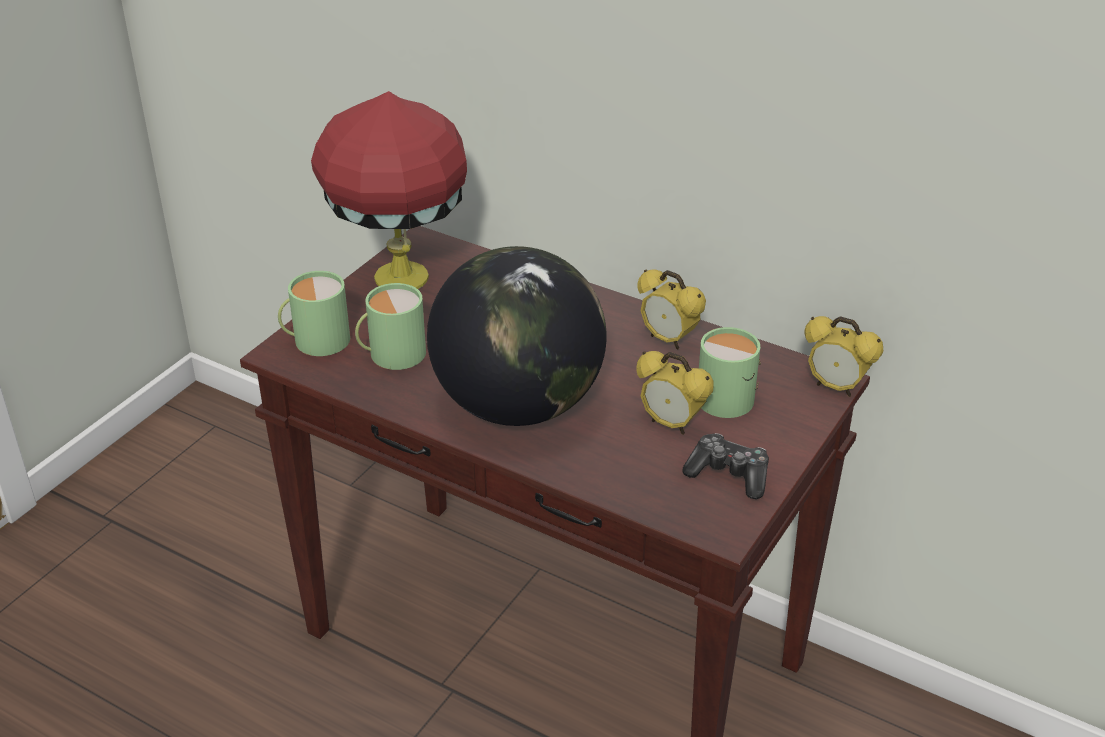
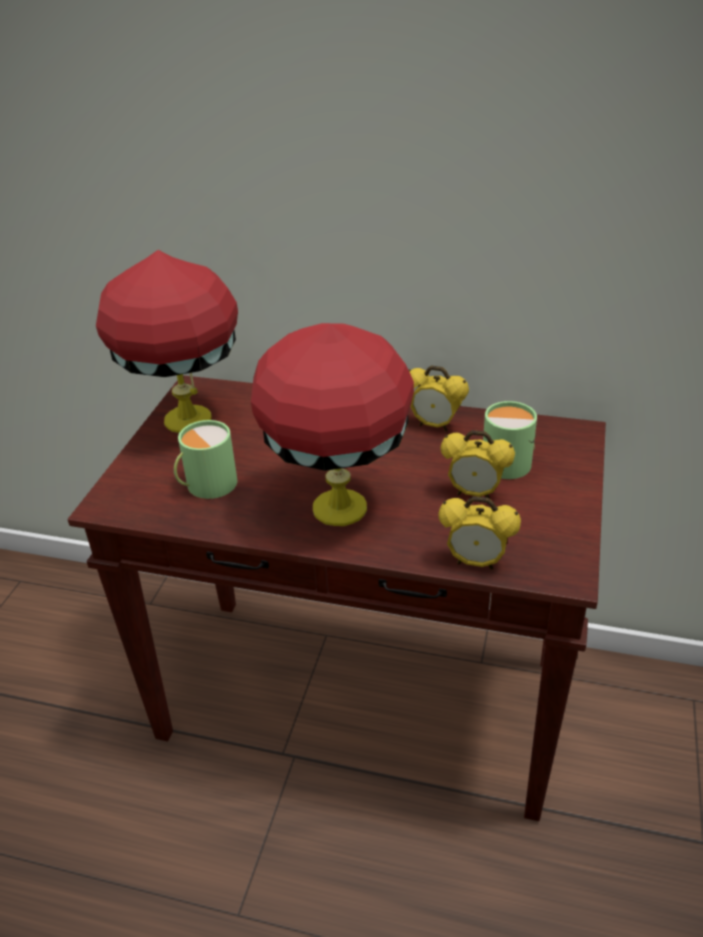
camera: 15 degrees left, 0 degrees up
(316, 340) = (132, 487): green mug -> none
(518, 405) = (338, 506): globe -> red table lamp
(729, 475) = (544, 525): game controller -> none
(836, 387) = (586, 436): alarm clock -> alarm clock (476, 562)

